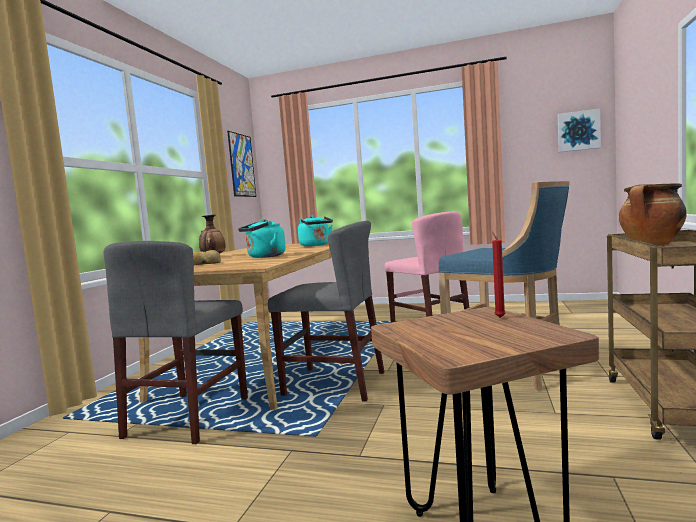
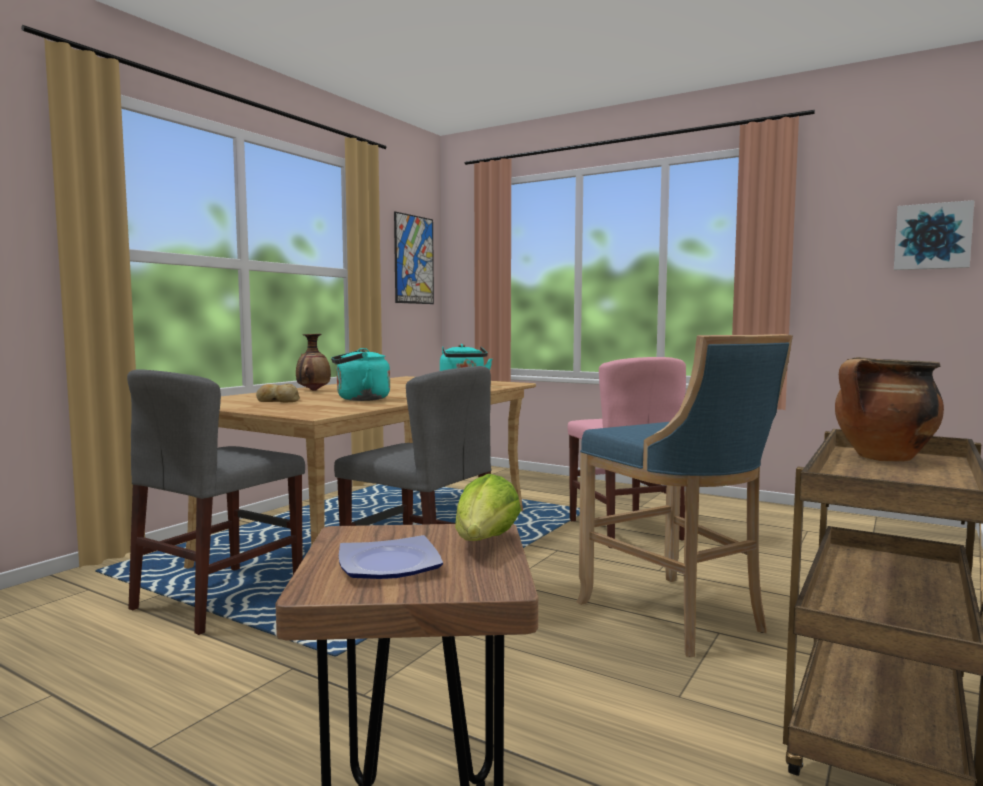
camera: 15 degrees right, 0 degrees up
(469, 336) = (391, 565): none -> plate
(499, 317) = (485, 543): red candle -> lettuce

